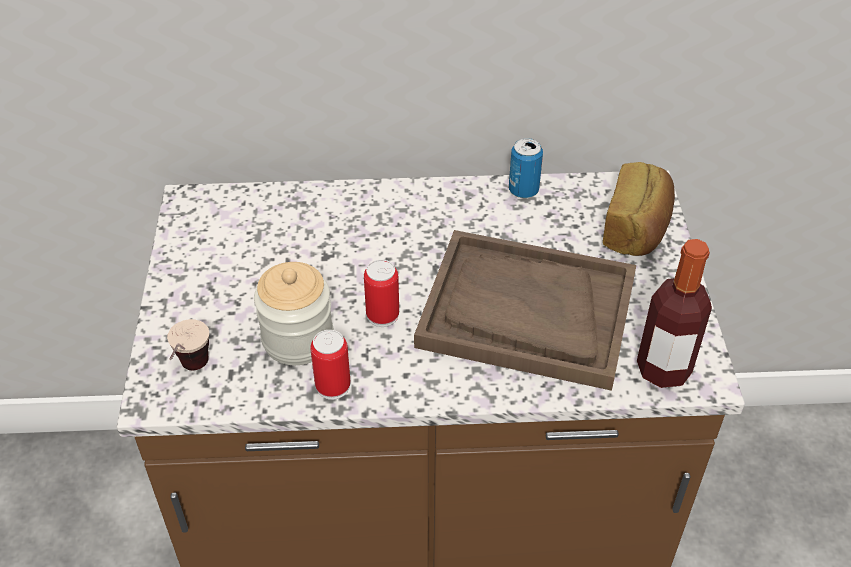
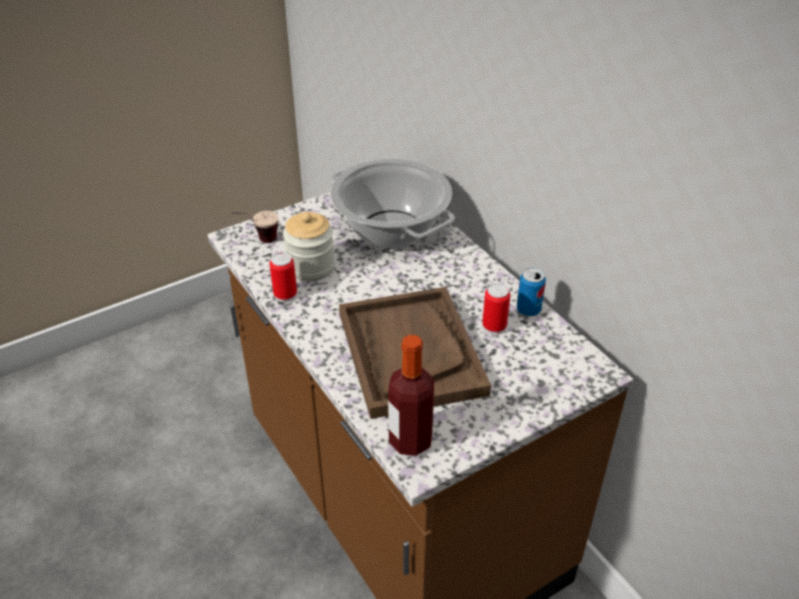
camera: 60 degrees right, 5 degrees down
(289, 235) = (390, 230): none -> cooking pot
(382, 315) = (356, 291): can -> can (494, 326)
(637, 228) = (545, 381): bread -> none

